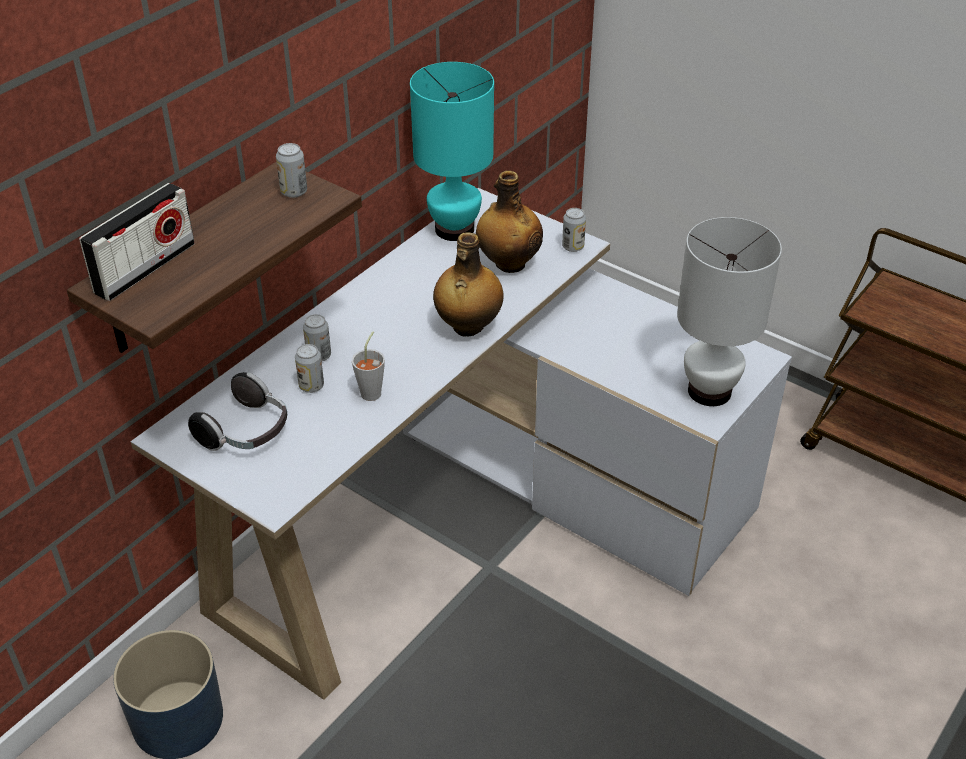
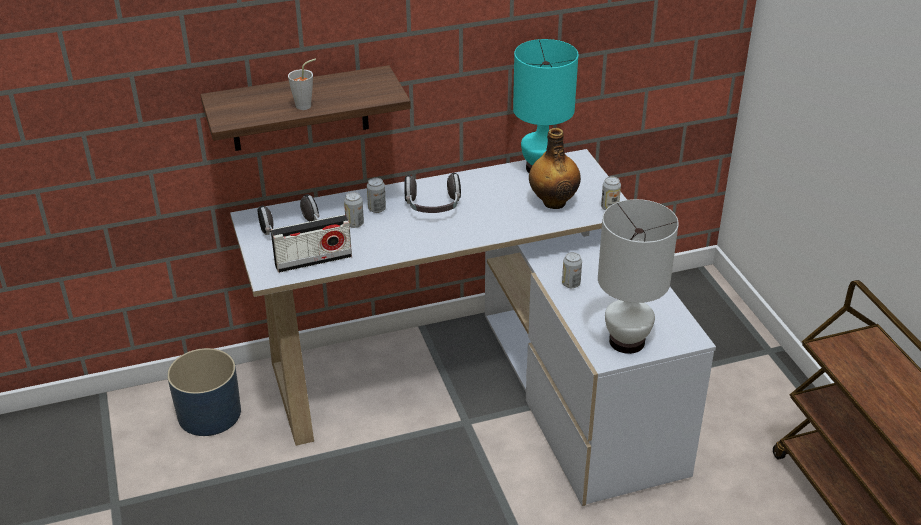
camera: 35 degrees right, 5 degrees down
(145, 268) = (249, 97): radio -> radio (313, 261)
(294, 192) = (374, 85): can -> can (571, 284)
(373, 390) = (387, 241): grey cup -> grey cup (306, 105)
(383, 325) = (433, 207): none -> headphones
(467, 327) = (484, 228): bottle -> none

